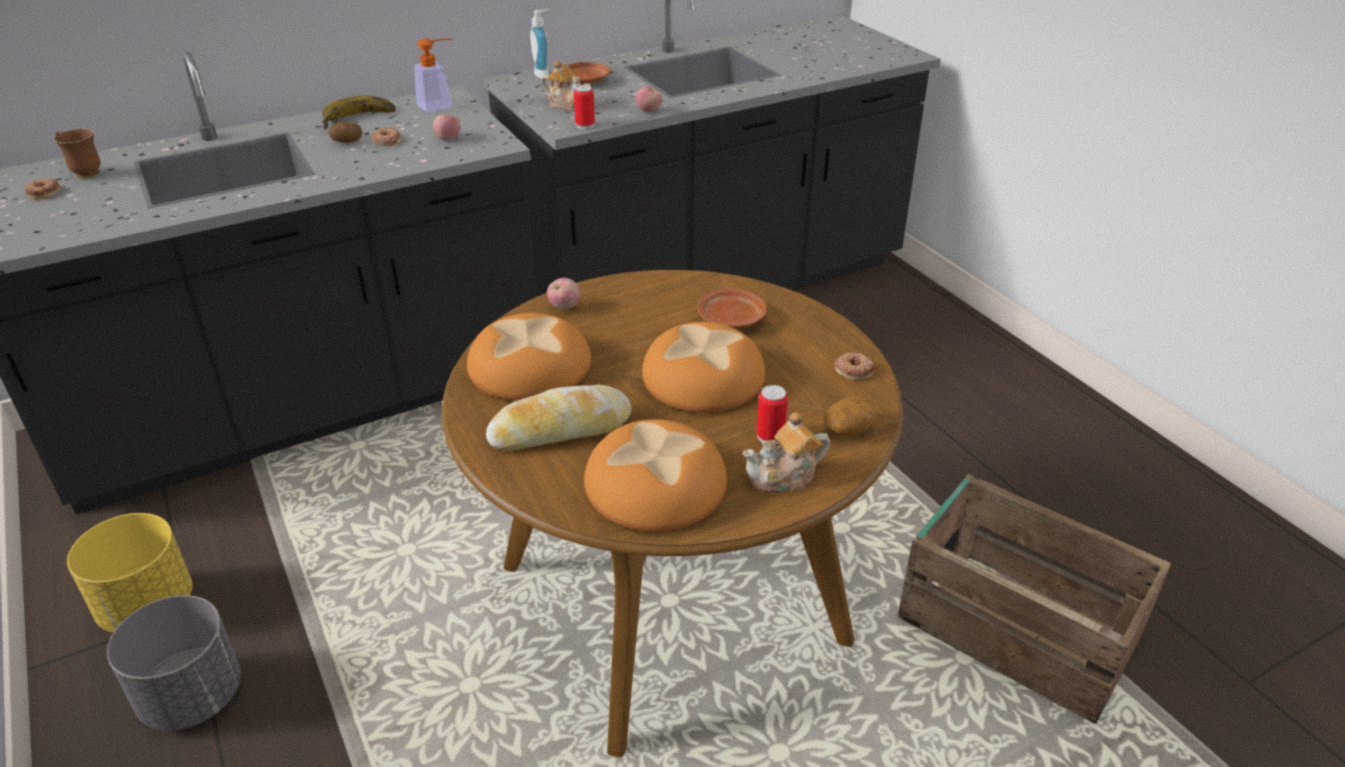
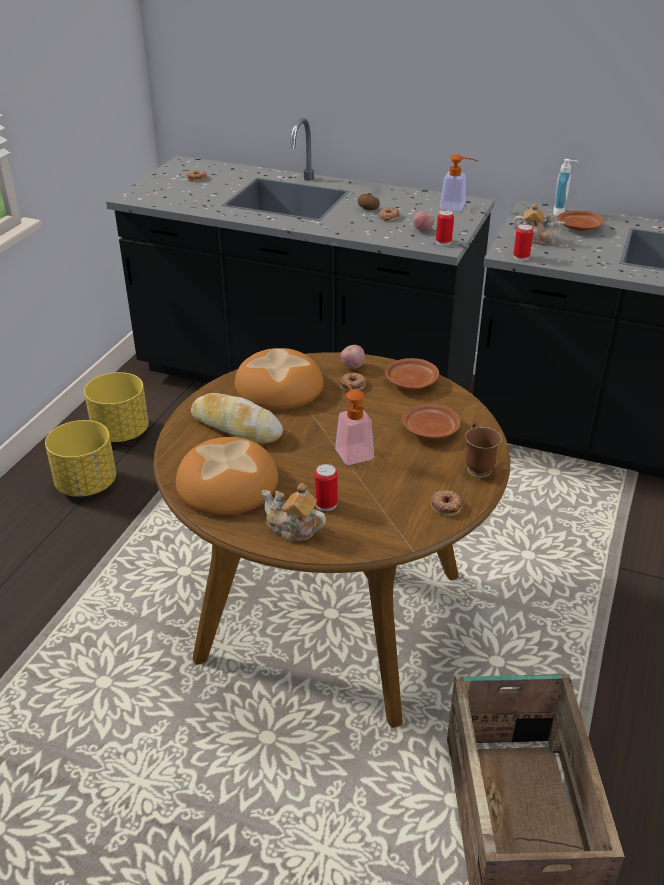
camera: 50 degrees right, 0 degrees up
(84, 173) = (227, 175): brown mug -> brown mug (477, 466)
(193, 696) = (87, 484): grey planter -> yellow planter
(360, 120) = (397, 198): banana -> none
(490, 141) = (443, 242): none -> can
(568, 105) = (536, 239): teapot -> teapot turned 60 degrees counterclockwise
(596, 322) = (353, 385): none -> donut
(640, 290) = (411, 382): none -> brown plate
(649, 111) = (584, 266): apple -> none
(703, 378) = (351, 450): bread -> soap dispenser
(849, 429) = (376, 533): potato -> none

